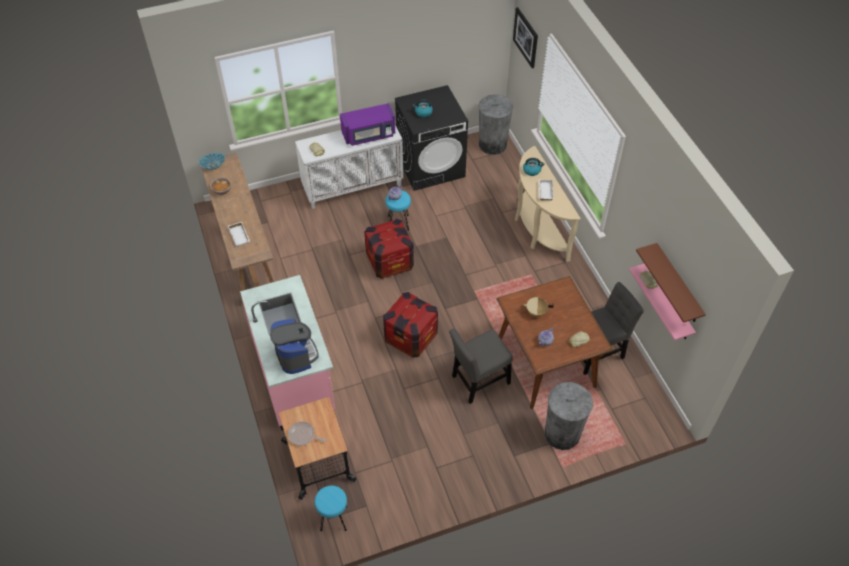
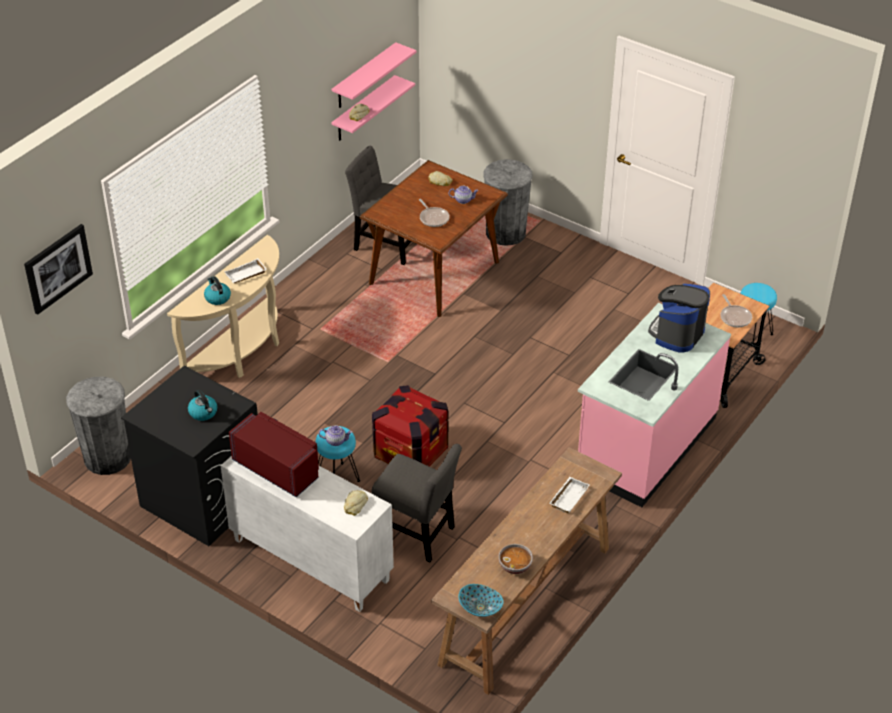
camera: 125 degrees left, 10 degrees down
(369, 135) = (277, 468): purple microwave -> red microwave
(411, 337) = (501, 381): crate -> none
(478, 381) = (504, 308): grey chair -> grey chair (416, 534)
(536, 312) = (433, 218): beige cooking pot -> frying pan
(678, 285) = (364, 76): brown shelf -> pink shelf

